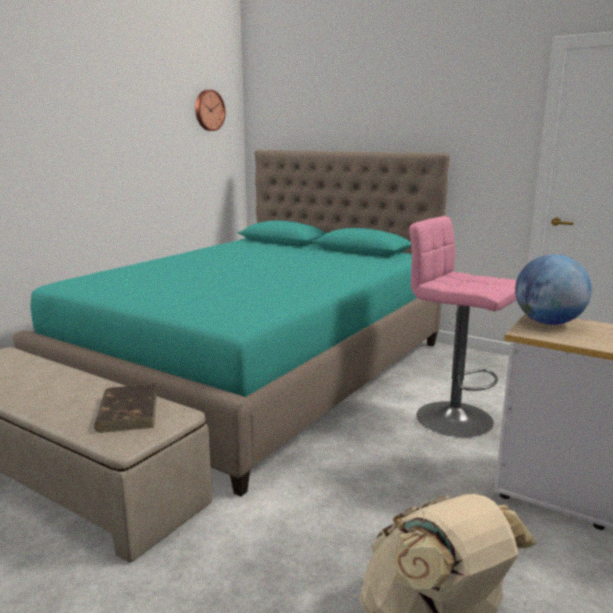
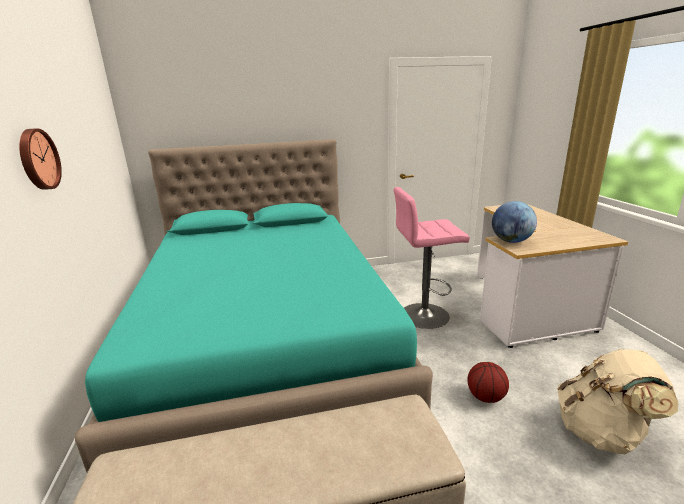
camera: 45 degrees left, 5 degrees up
(128, 411) = (383, 431): brown book -> none
(208, 110) = (98, 114): wall clock -> wall clock (37, 159)
(365, 511) = (486, 397): none -> basketball

